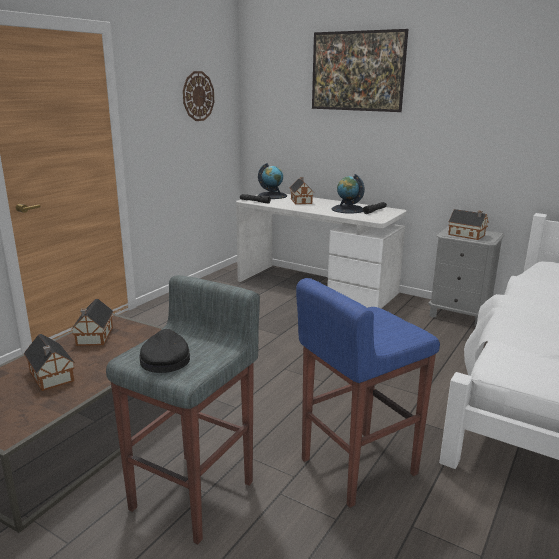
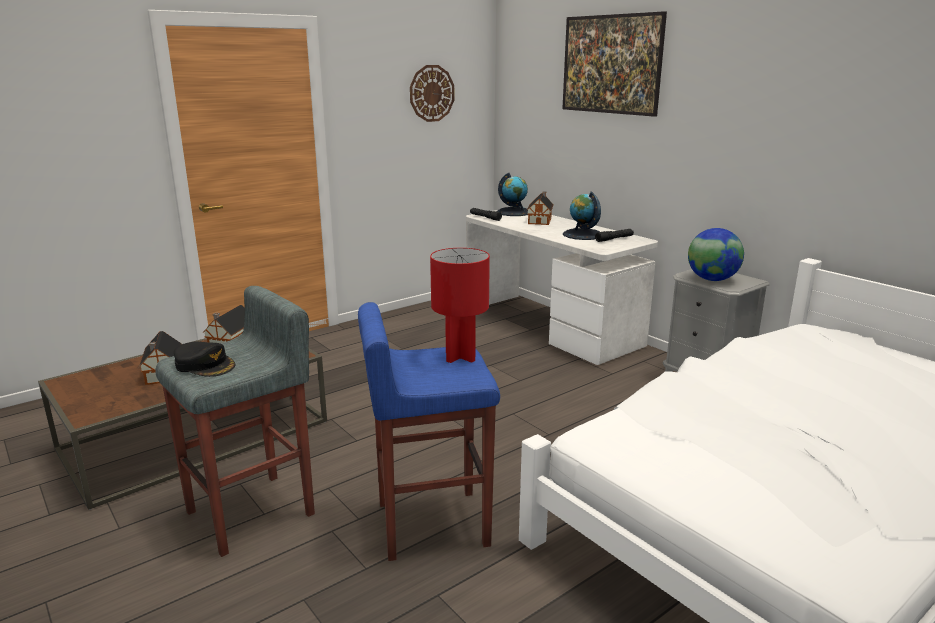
camera: 20 degrees right, 0 degrees up
(165, 359) = (205, 365): black cap -> black cap turned 105 degrees clockwise
(380, 317) = (459, 356): none -> red table lamp
(467, 235) = (712, 279): toy house -> globe

